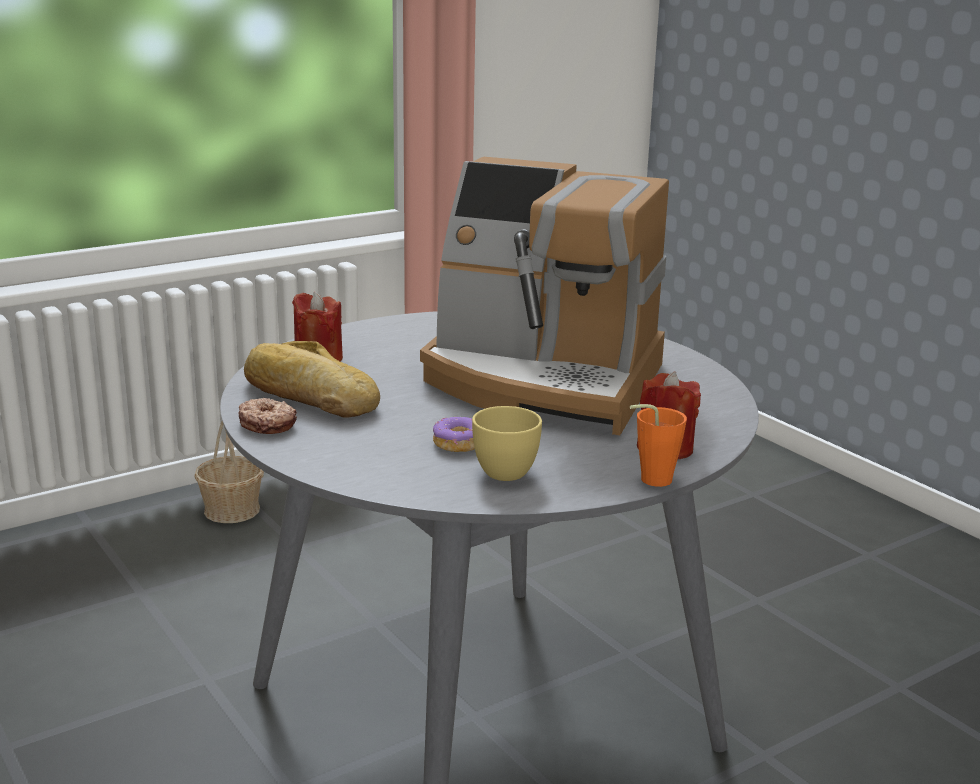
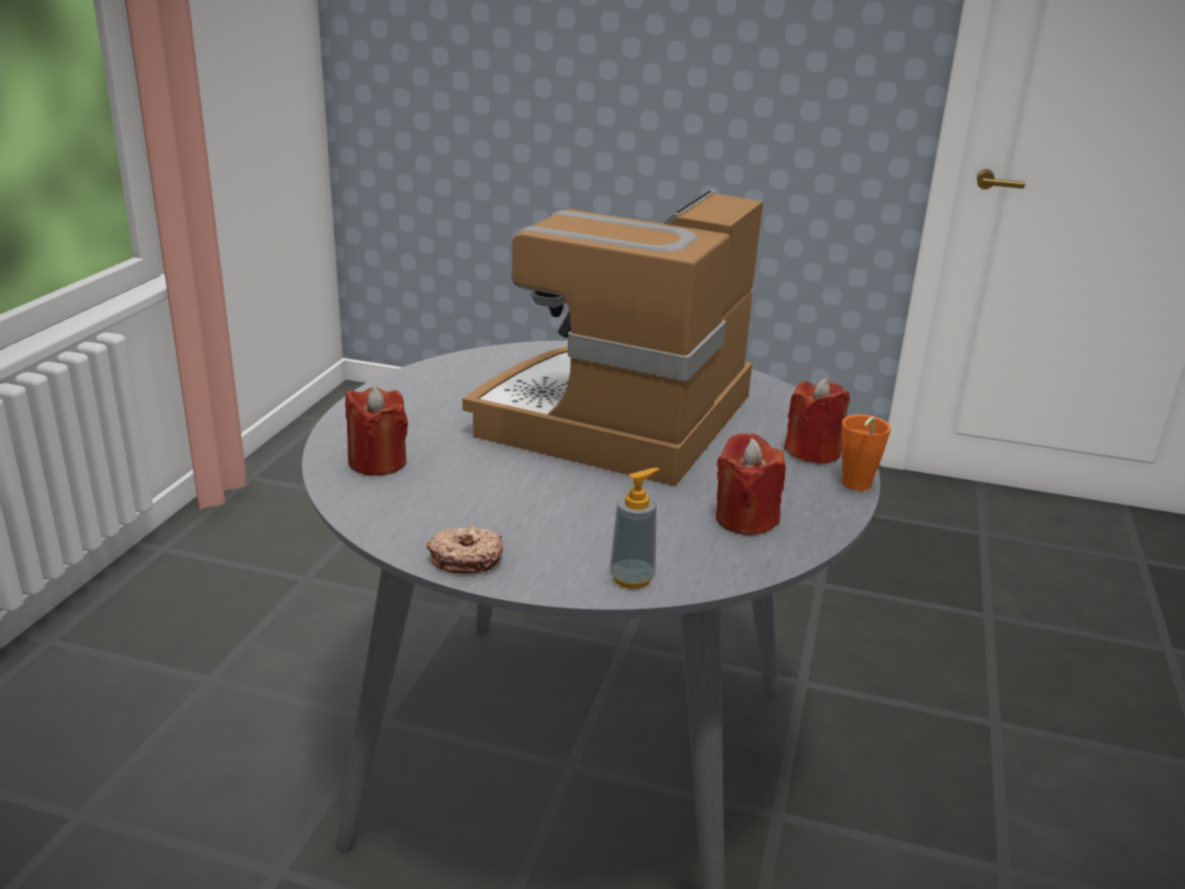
camera: 40 degrees left, 5 degrees up
(232, 510) = (81, 669): basket -> none
(309, 397) = (448, 511): bread -> none
(349, 471) = (632, 578): none -> soap dispenser
(458, 444) = (666, 509): donut -> none
(506, 469) = (745, 519): yellow cup -> red candle
(543, 381) = (619, 418): coffee machine -> coffee machine turned 135 degrees clockwise

